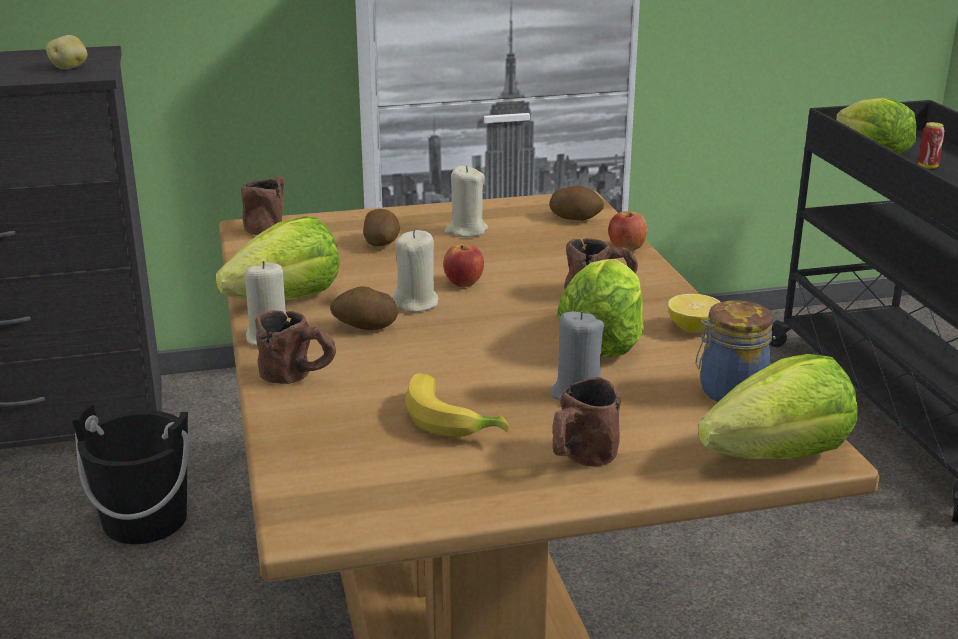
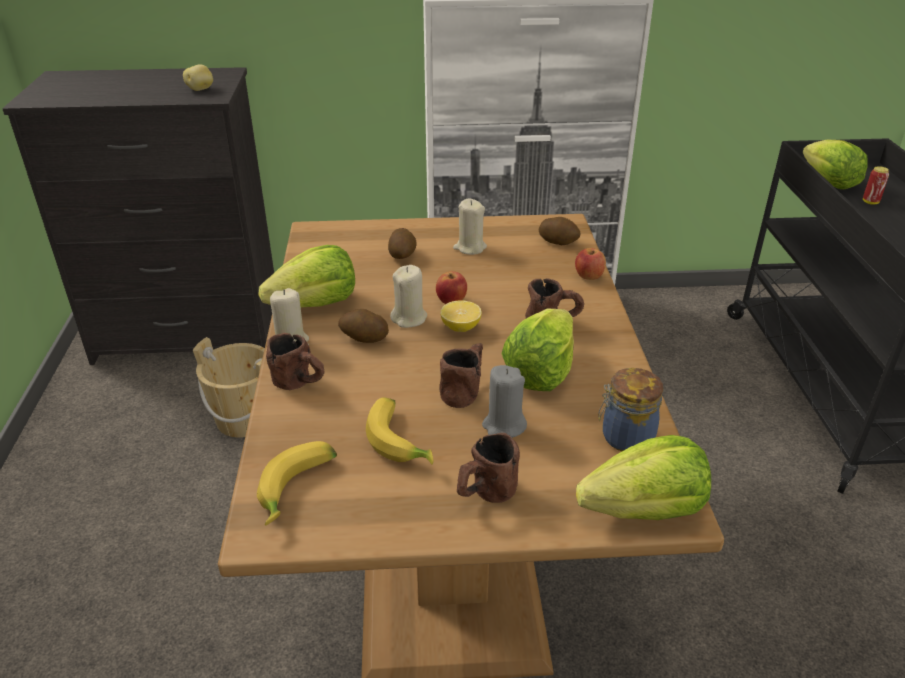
camera: 10 degrees right, 10 degrees up
(145, 520) = (245, 418): black bucket -> beige bucket
(269, 225) = (326, 229): brown mug -> brown mug (465, 389)
(340, 478) = (298, 490): none -> banana
(693, 328) = (616, 366): lemon -> lemon (461, 327)

